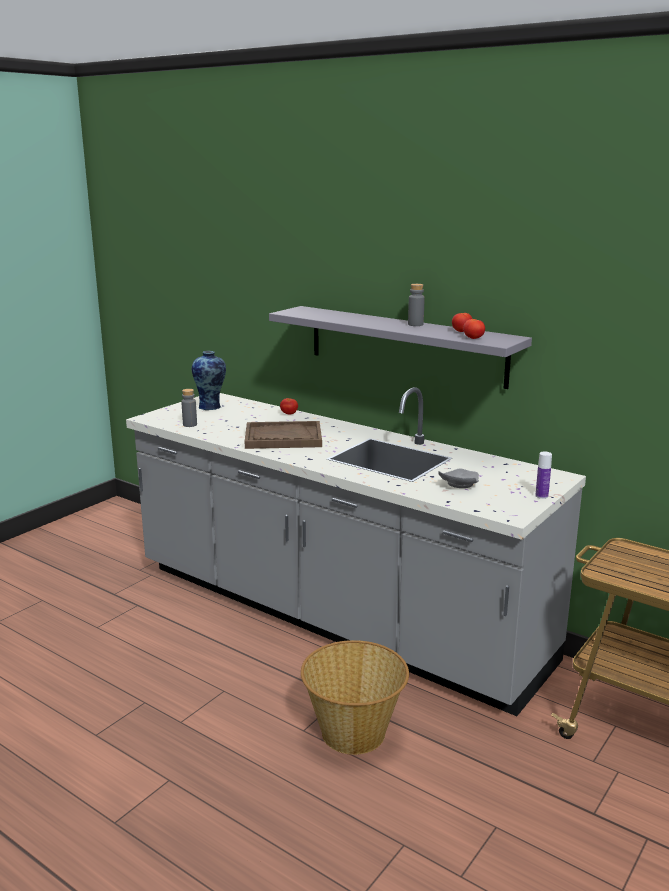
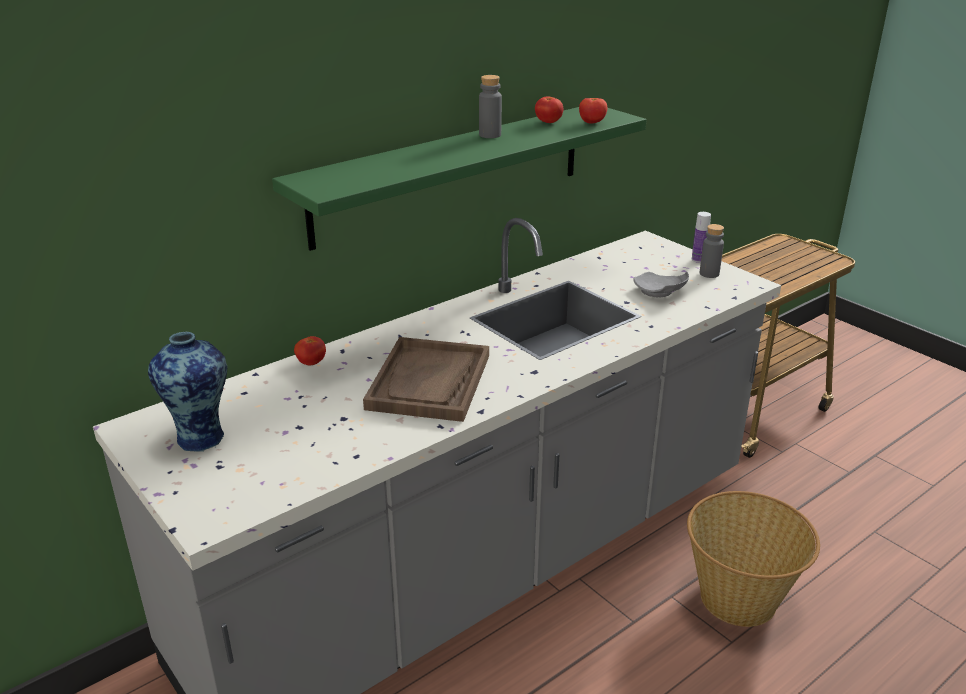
camera: 75 degrees left, 10 degrees up
(190, 425) = (296, 469): grey bottle -> grey bottle (709, 274)
(405, 345) = (452, 173): grey shelf -> green shelf

